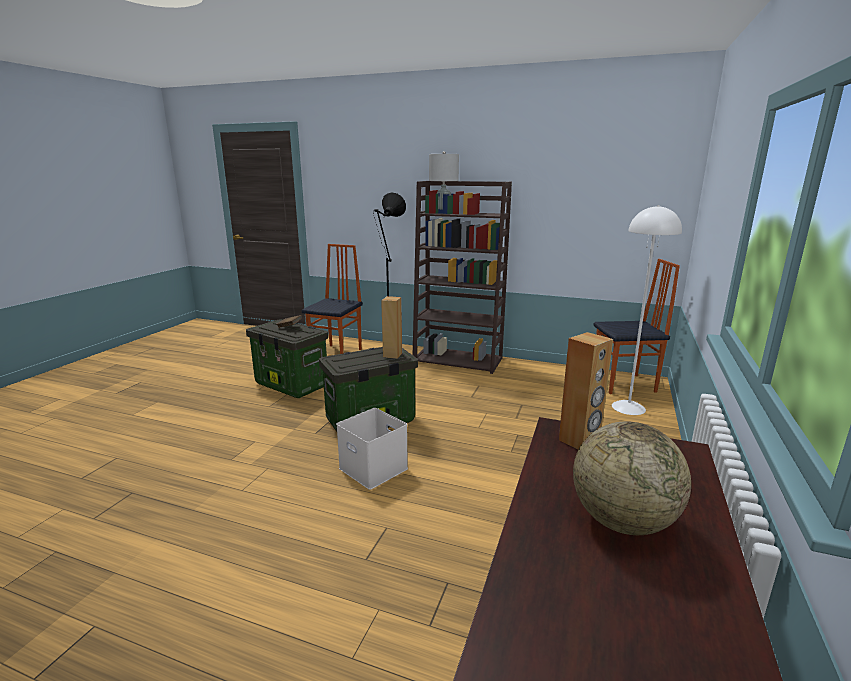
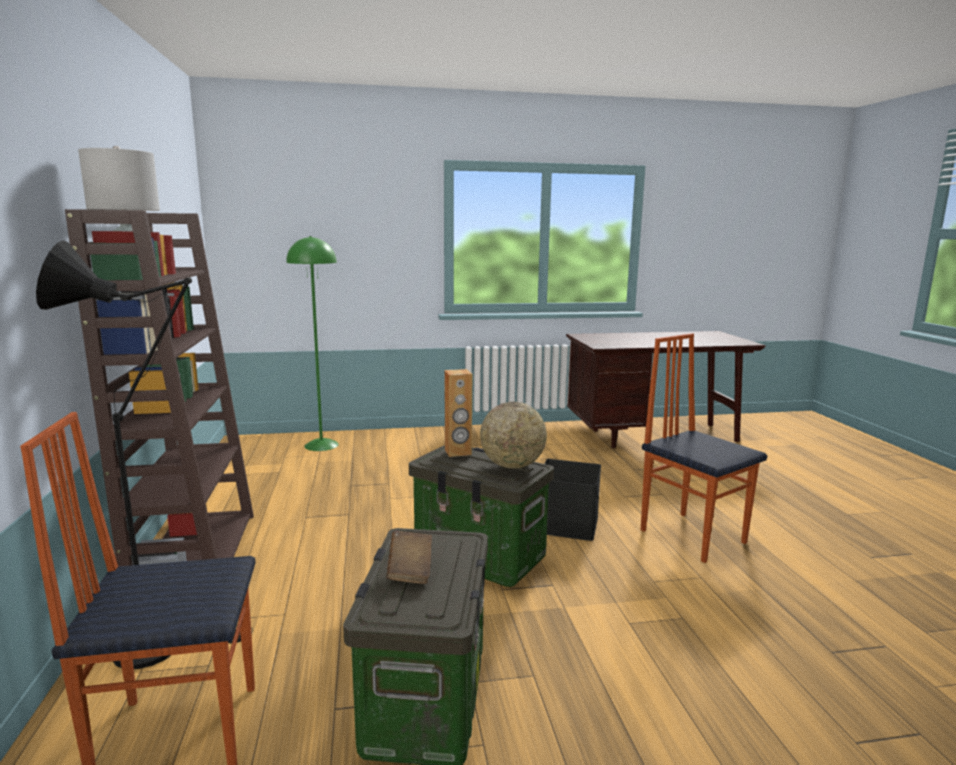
camera: 120 degrees left, 5 degrees down
(375, 468) = (566, 523): white storage box -> black storage box
(579, 441) = (604, 343): brown speaker -> none
(622, 521) = (651, 339): globe -> globe (512, 466)
(624, 384) = (258, 449): chair -> chair (692, 535)
(628, 407) = (321, 445): white floor lamp -> green floor lamp

